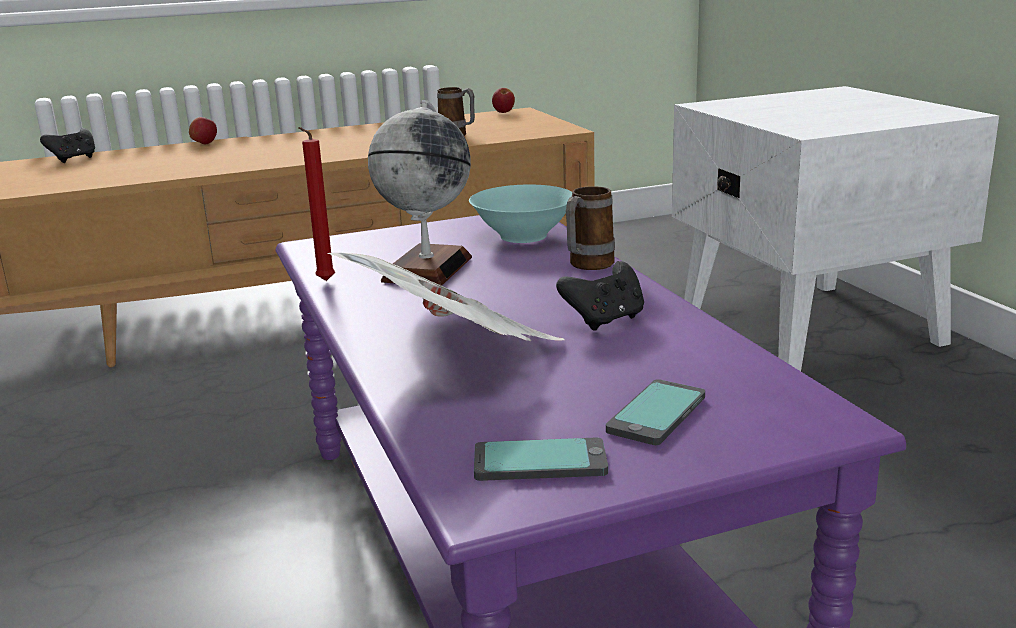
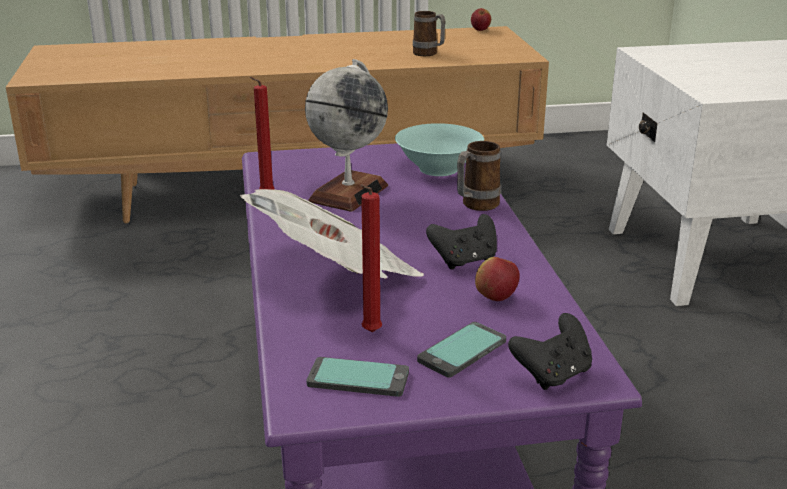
camera: 10 degrees right, 5 degrees up
(74, 159) = (112, 48): black game controller -> black game controller (553, 375)
(204, 144) = (218, 41): apple -> apple (496, 297)
(528, 410) = (369, 333): none -> red candle

